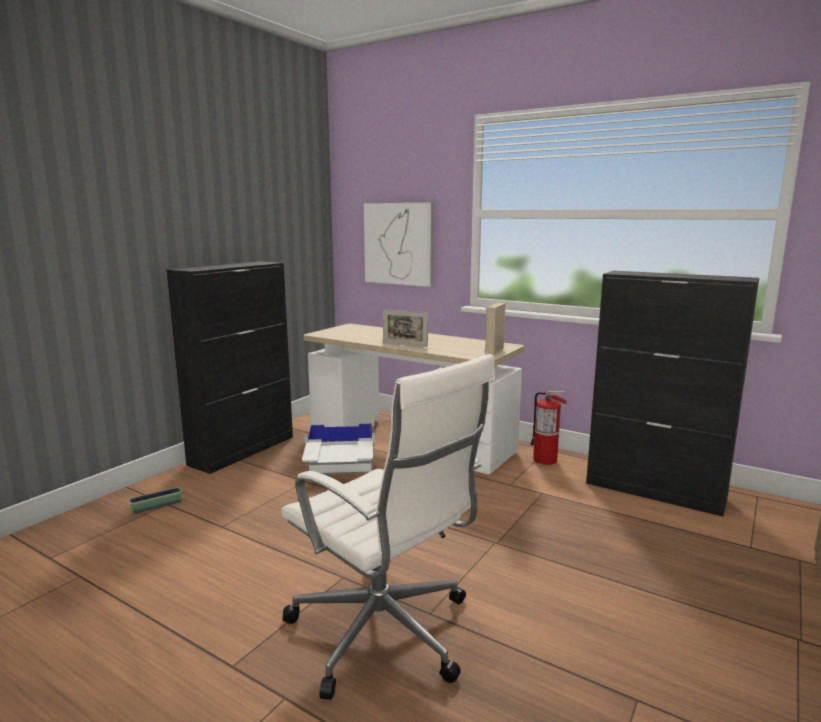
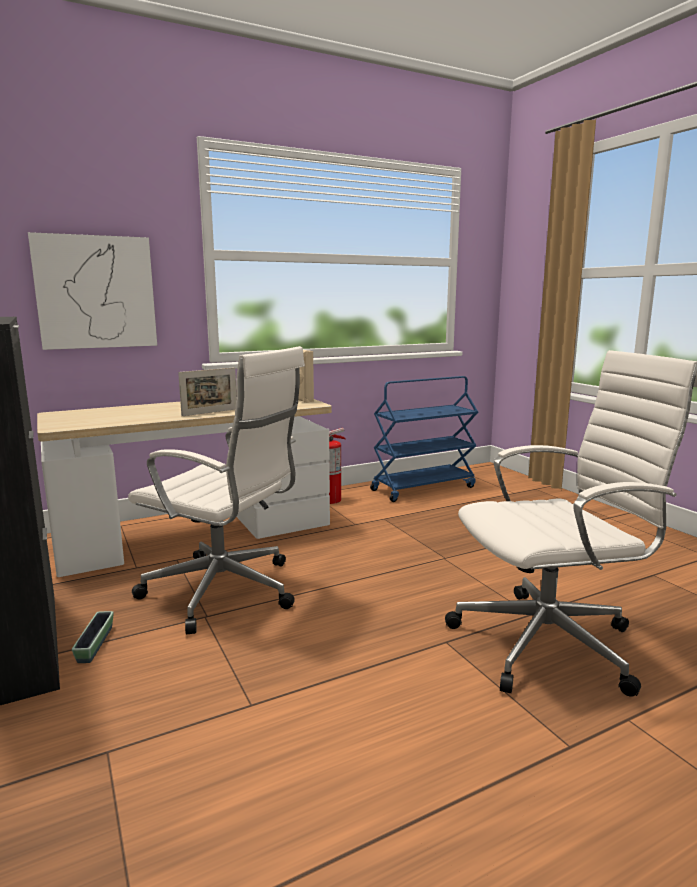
camera: 60 degrees left, 0 degrees up
(157, 506) = (100, 765): planter -> planter (95, 644)
(340, 476) = (225, 592): white storage box -> white office chair
(655, 491) = (423, 488): black cabinet -> blue cart

